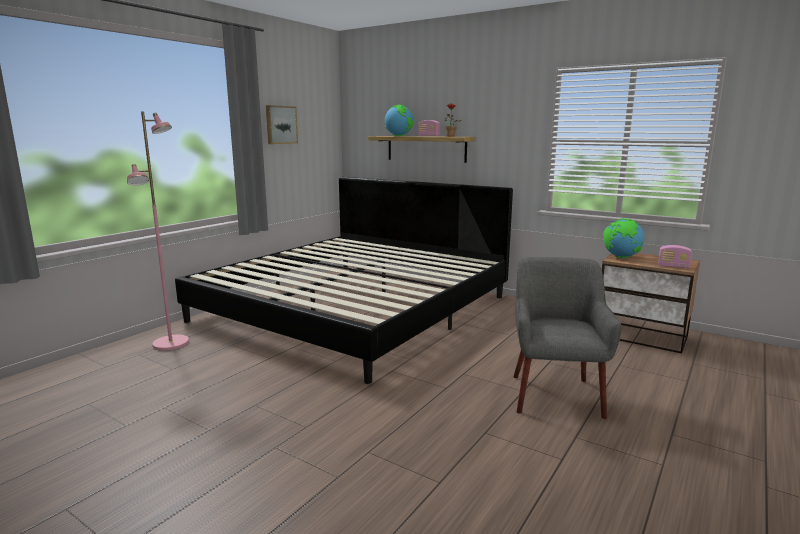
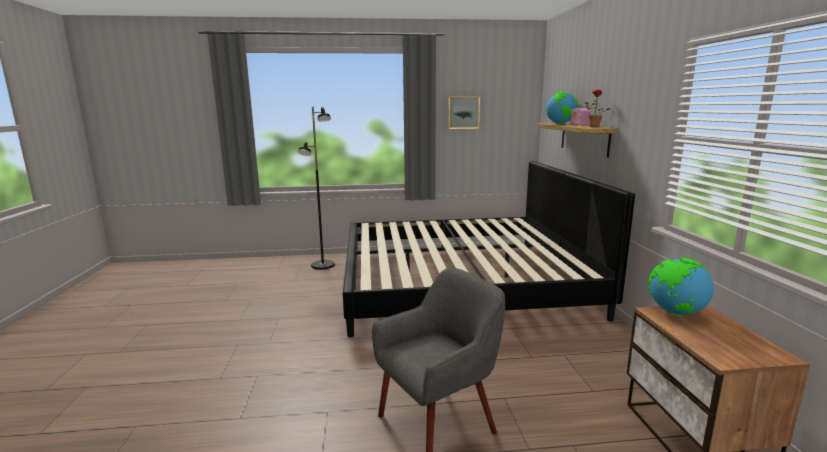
camera: 50 degrees right, 0 degrees up
(171, 343) = (323, 265): pink floor lamp -> black floor lamp
(673, 266) = (714, 351): radio -> none

